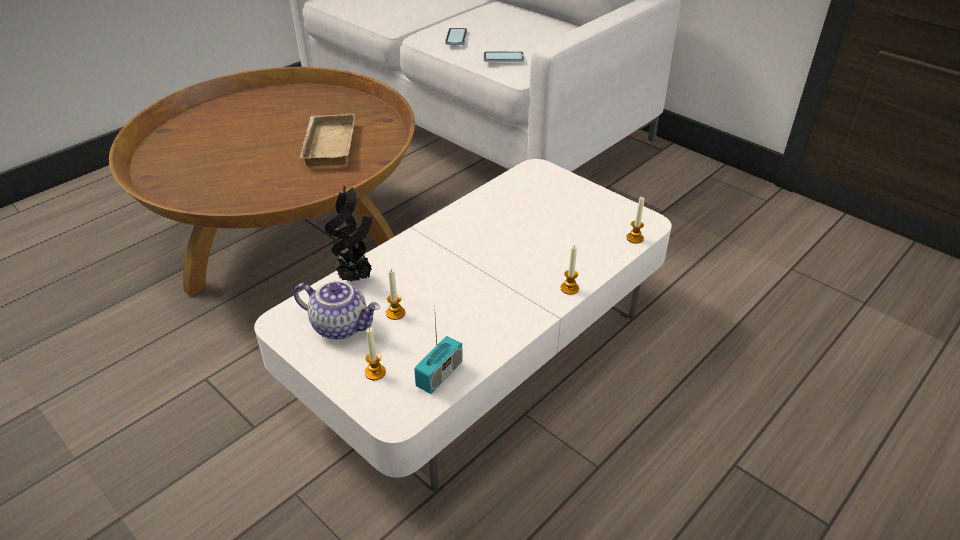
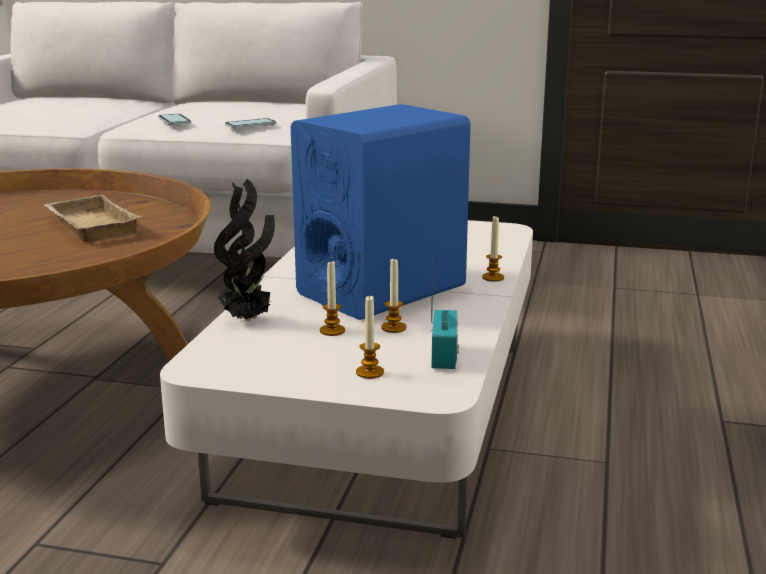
camera: 30 degrees left, 20 degrees down
(341, 326) = (280, 353): teapot -> none
(473, 275) = (382, 290): none -> blue speaker
(634, 238) = (508, 239): candle -> candle (393, 328)

